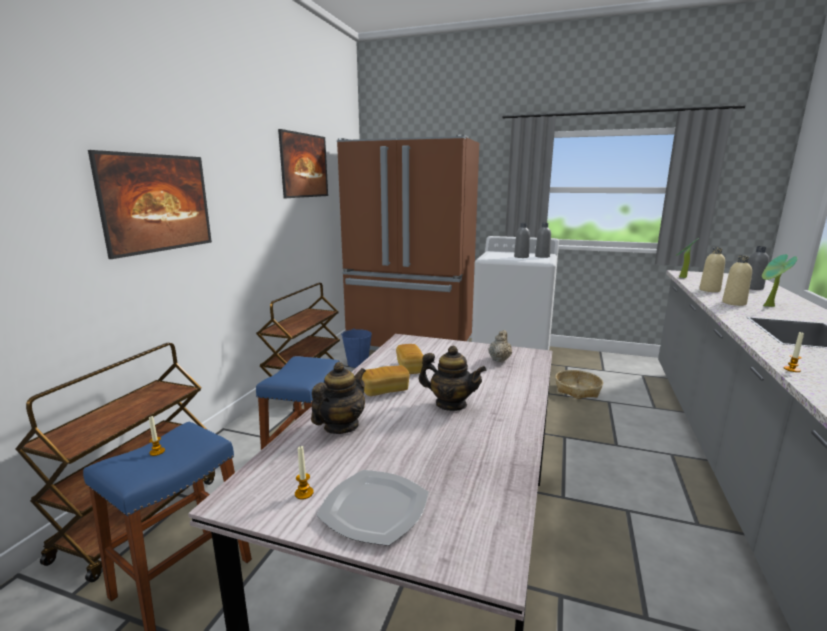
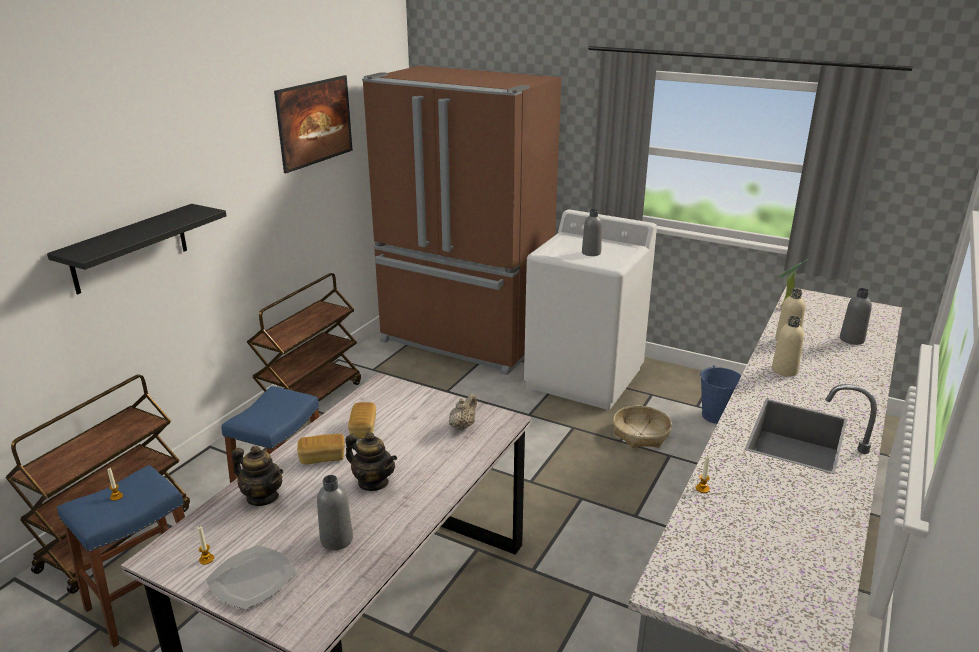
camera: 10 degrees right, 10 degrees up
(161, 226) = (130, 248): picture -> black shelf
(341, 426) = (262, 497): teapot -> teapot turned 75 degrees clockwise
(358, 363) = (386, 366): blue bucket -> blue bucket (716, 415)
(542, 256) = (620, 254): grey bottle -> grey bottle (336, 539)
(768, 306) = (820, 381): potted plant -> none

